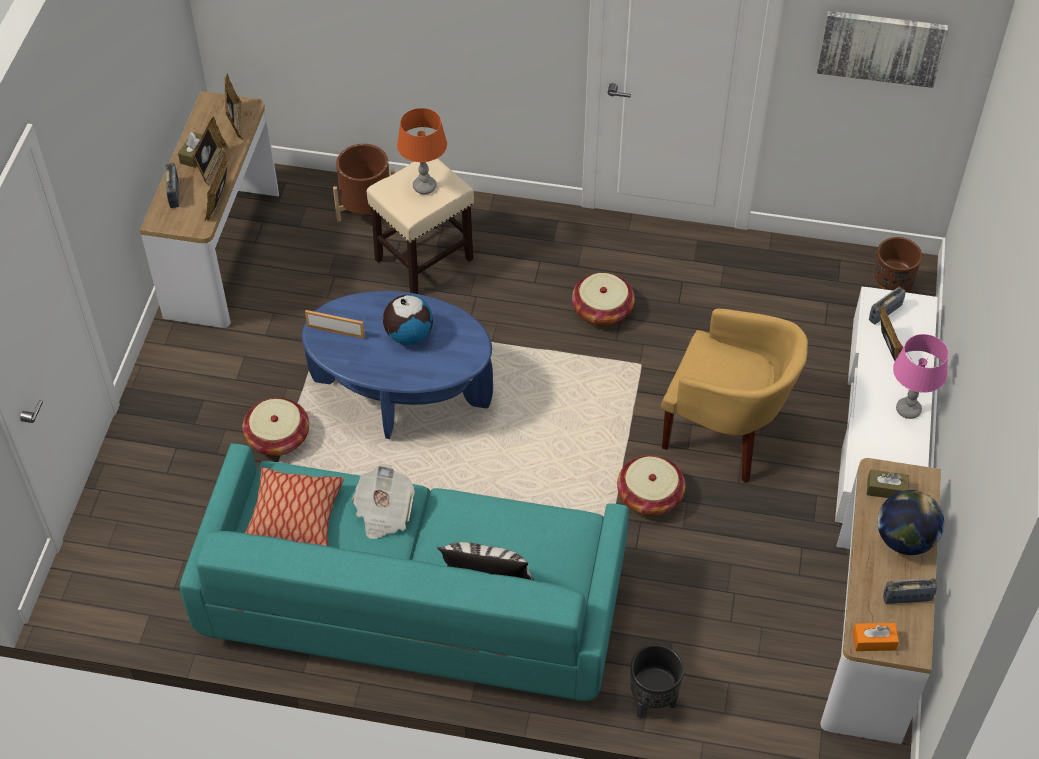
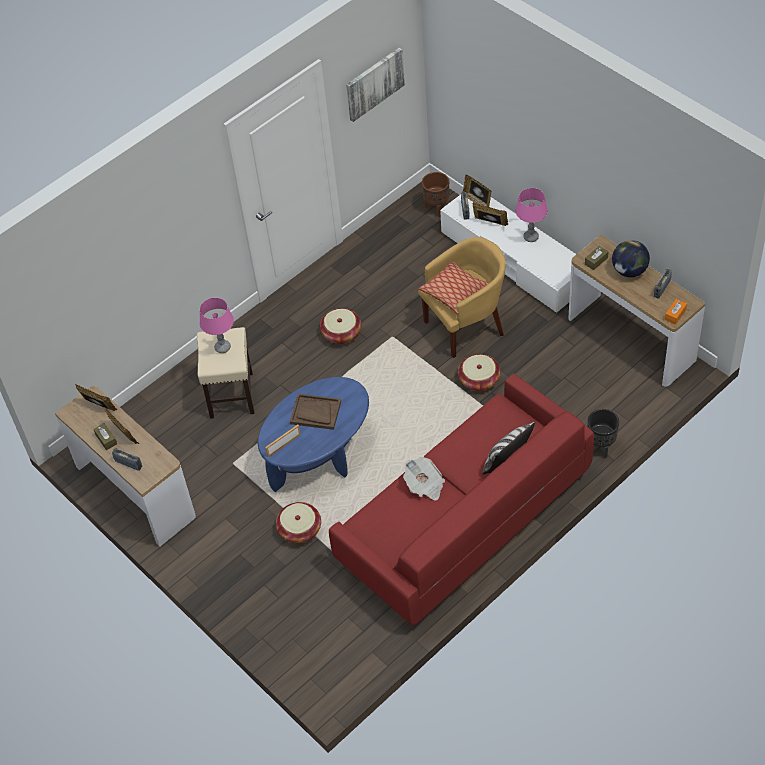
camera: 50 degrees left, 0 degrees up
(219, 202) = (156, 444): picture frame -> picture frame (477, 202)
(295, 517) = (394, 528): pillow -> pillow (455, 292)
(367, 211) = (169, 403): brown planter -> none
(408, 334) = (315, 412): globe -> brown tray
(413, 603) = (462, 520): turquoise sofa -> red sofa
(425, 187) = (222, 347): orange table lamp -> pink table lamp

